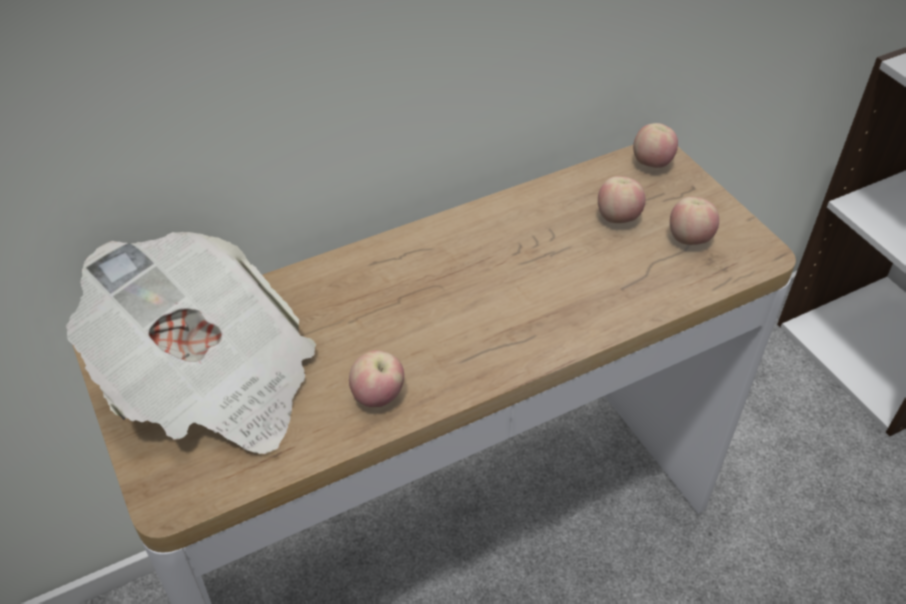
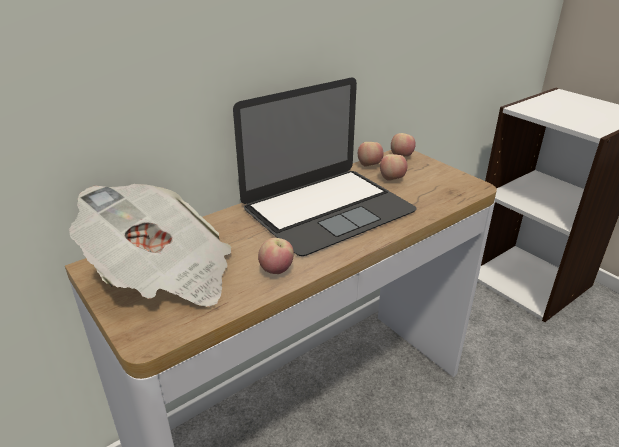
camera: 10 degrees left, 15 degrees down
(489, 275) = (327, 209): none -> laptop
(689, 239) = (435, 184): apple -> apple (369, 165)

